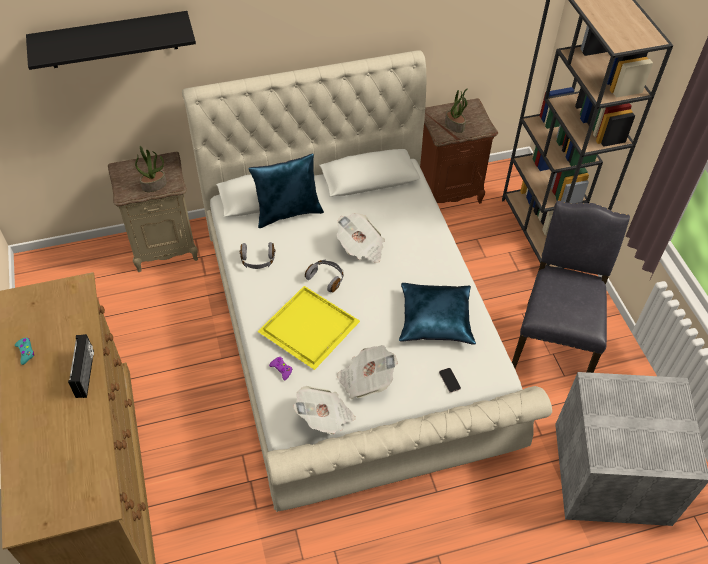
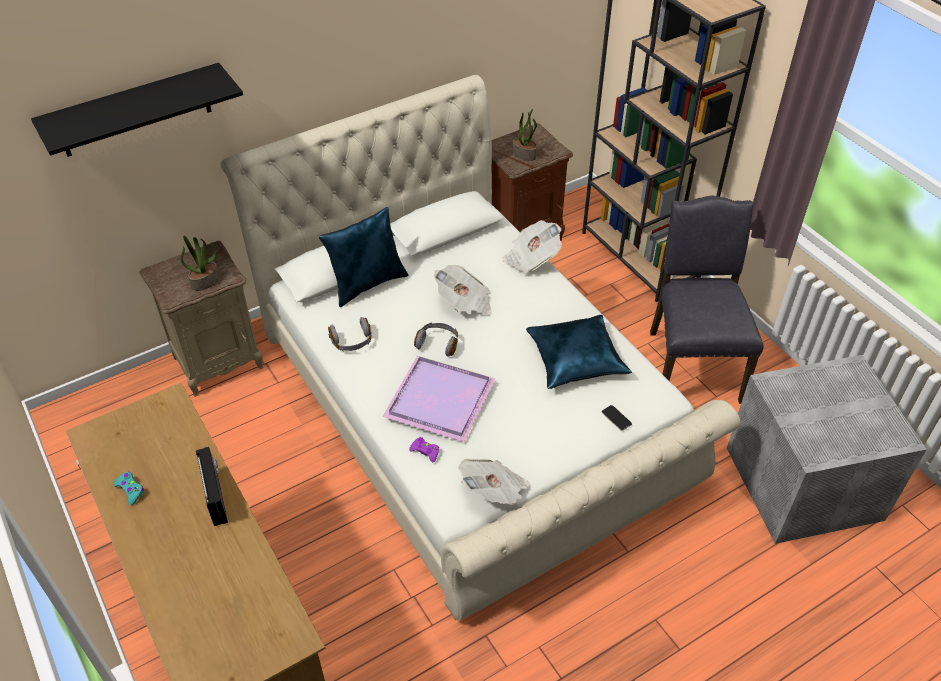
camera: 15 degrees left, 5 degrees down
(309, 330) = (440, 401): yellow tray -> purple tray
(365, 380) = (524, 439): newspaper -> newspaper (531, 258)

